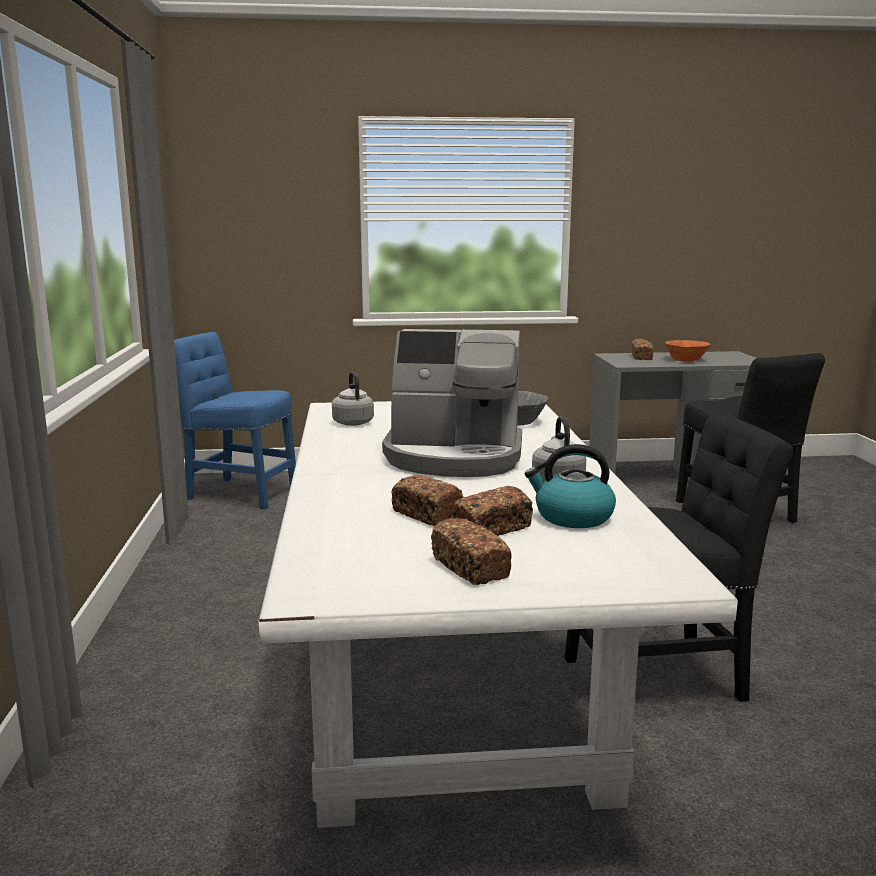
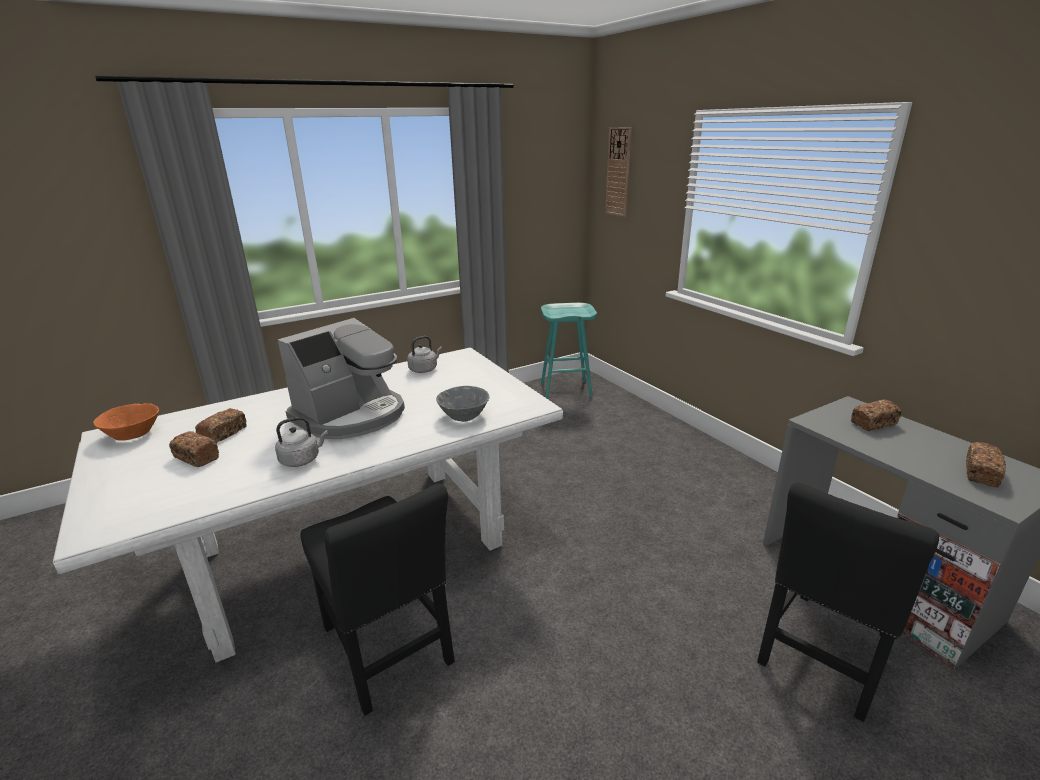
camera: 65 degrees right, 10 degrees up
(235, 188) = (618, 172): none -> wall clock
(238, 493) = (566, 389): blue chair -> turquoise stool
(454, 457) = (351, 415): coffee machine -> coffee machine turned 120 degrees counterclockwise
(470, 568) = (130, 464): bread -> bread (981, 473)
(572, 517) = (219, 478): kettle -> none
(686, 360) = (913, 451): orange bowl -> orange bowl (133, 434)

